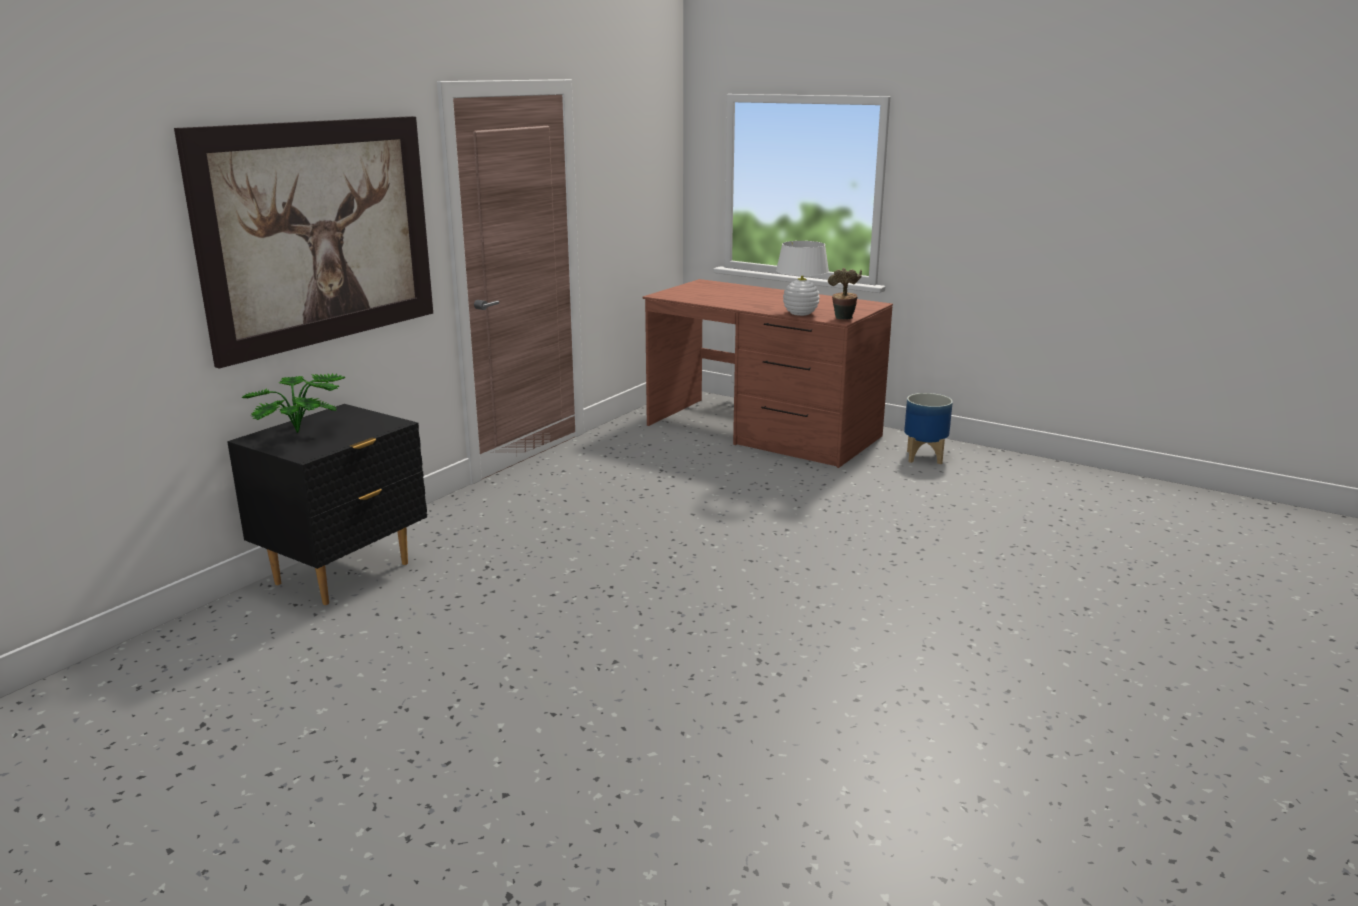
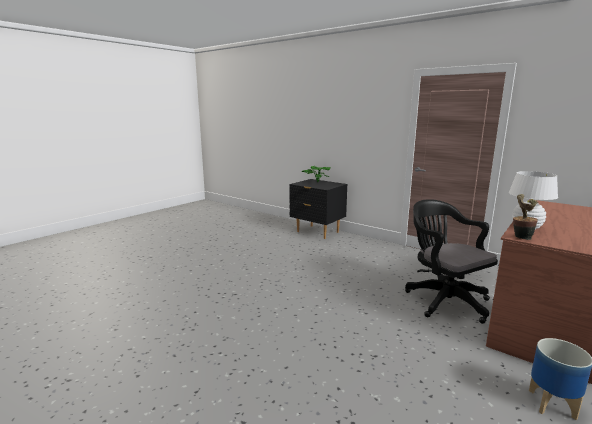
camera: 95 degrees right, 5 degrees down
(319, 233) = (350, 124): picture -> none
(724, 474) = (444, 300): none -> black office chair

